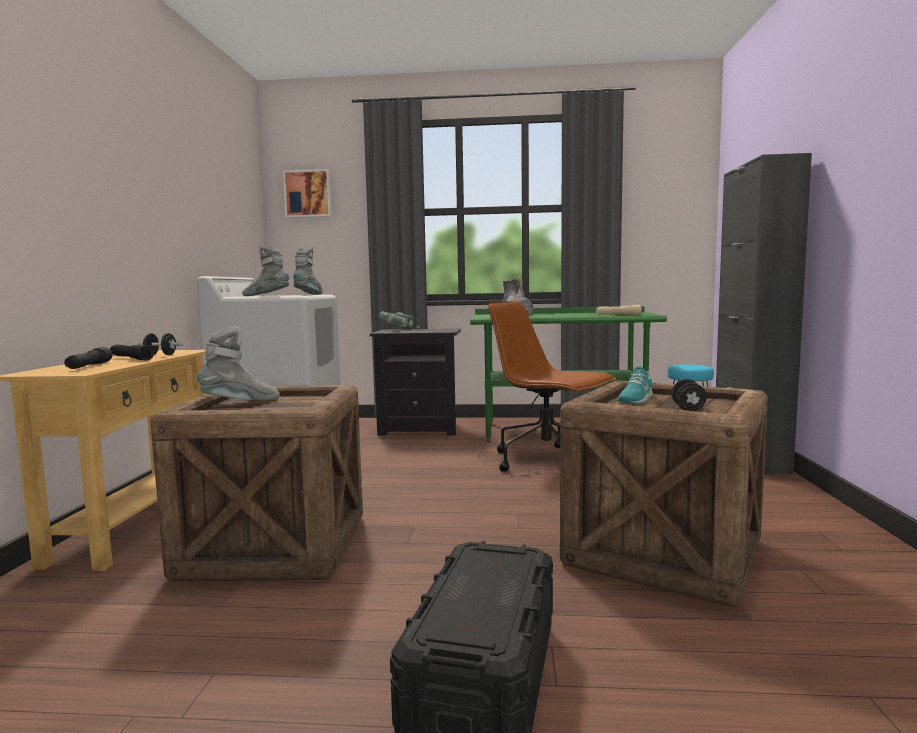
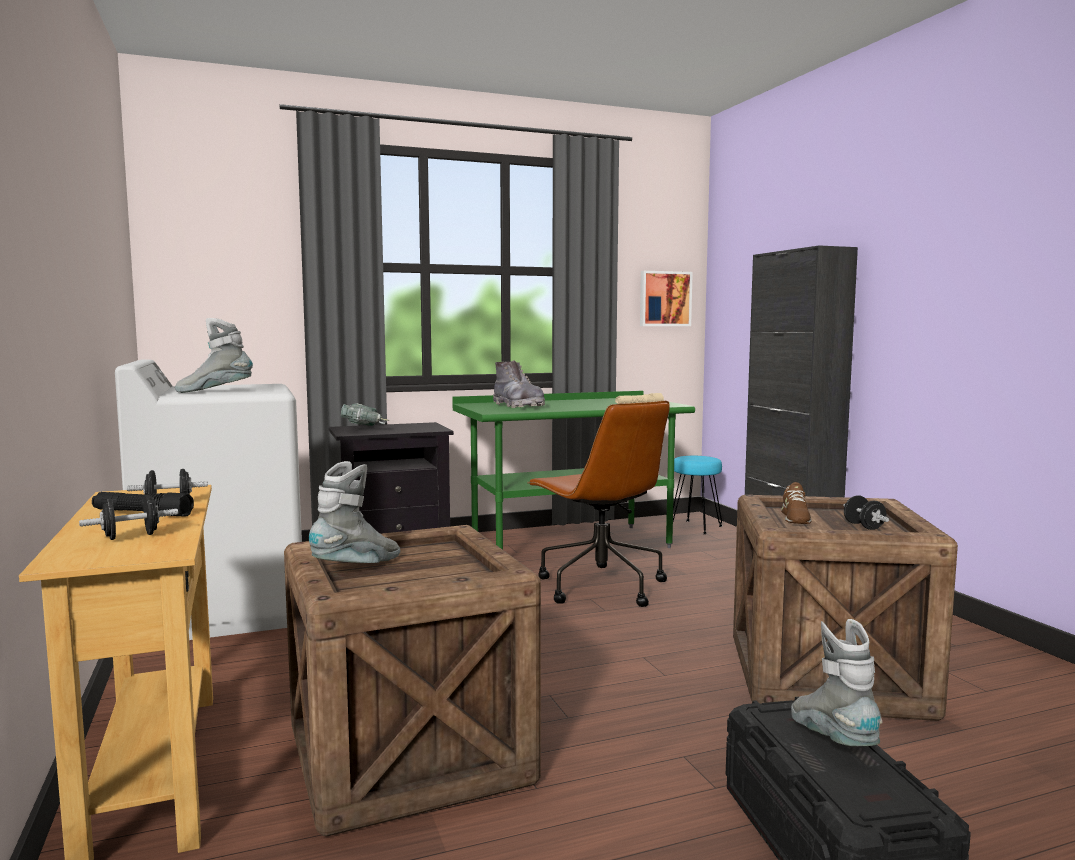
camera: 25 degrees left, 0 degrees up
(89, 366) = (131, 536): black flashlight -> black dumbbell
(308, 194) = (204, 231): picture -> picture (664, 299)
(309, 294) = (262, 386): grey boot -> grey boot (832, 739)
(548, 461) = (599, 586): brown office chair -> brown office chair turned 135 degrees counterclockwise
(635, 399) = (795, 518): turquoise shoe -> brown shoe

